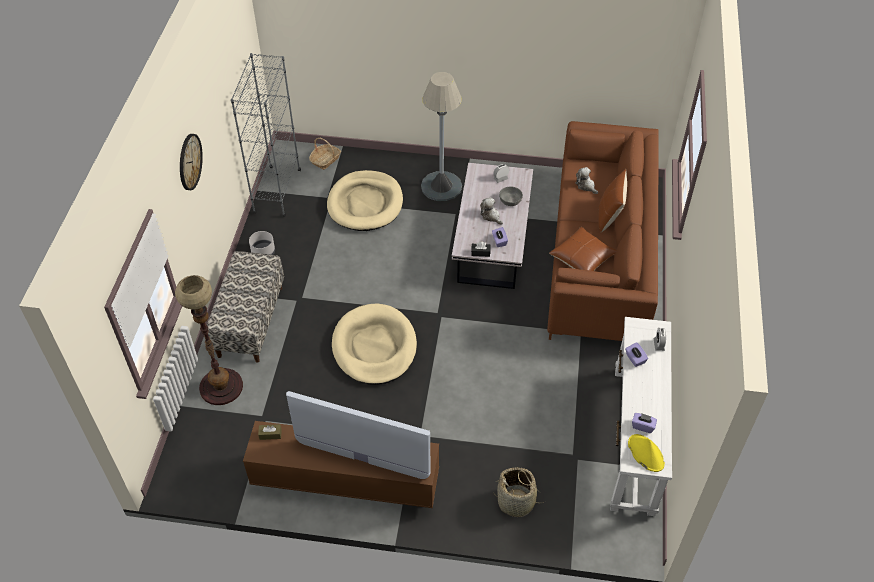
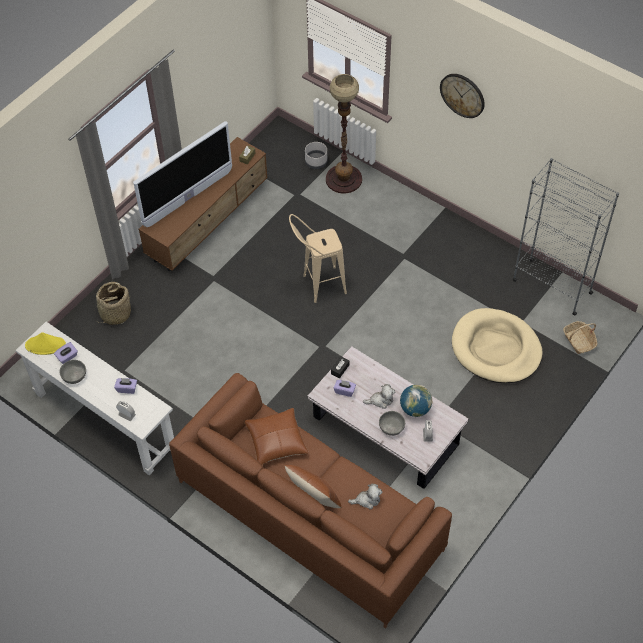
camera: 120 degrees right, 5 degrees up
(250, 321) = (399, 216): bench -> none
(263, 252) = (475, 250): grey planter -> grey planter (316, 162)
(374, 347) = (317, 286): beige dog bed -> beige stool
(441, 186) = (485, 423): grey floor lamp -> none
(483, 194) = (415, 409): none -> globe
(656, 408) = (74, 375): none -> grey bowl

